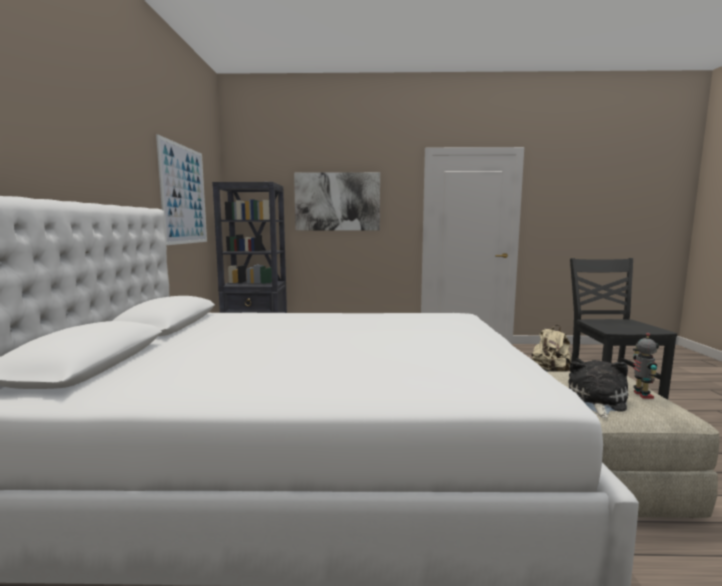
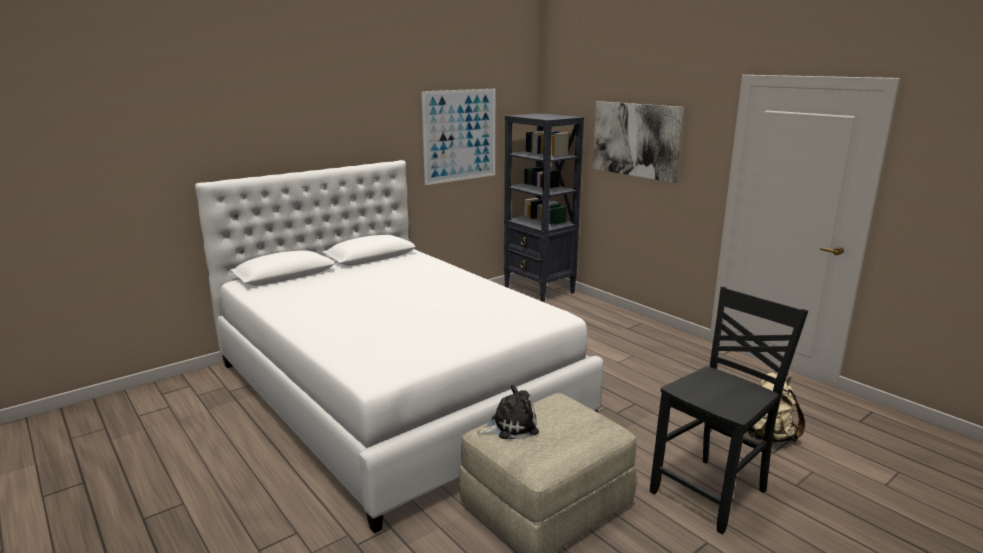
camera: 50 degrees right, 10 degrees up
(641, 395) = (558, 443): toy robot -> none

